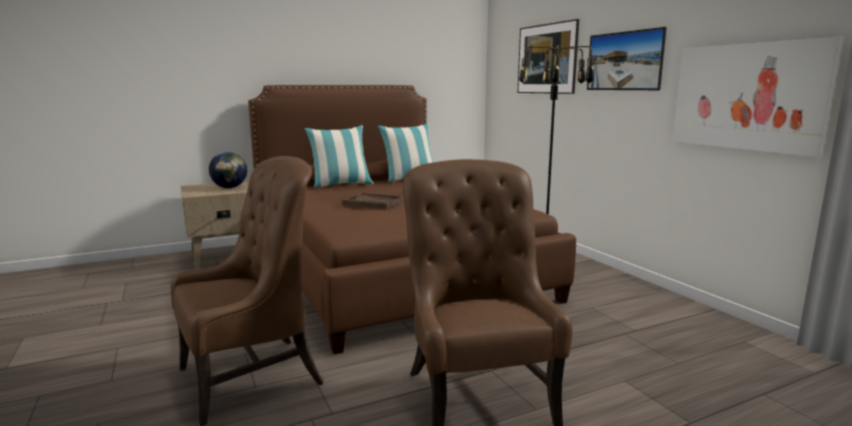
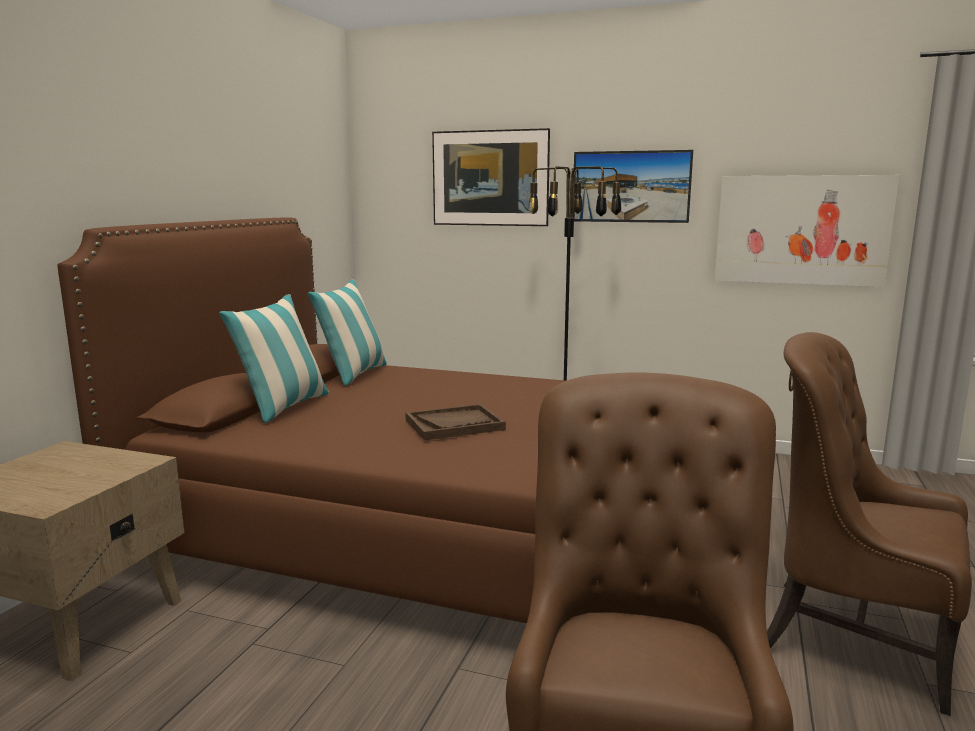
camera: 45 degrees left, 0 degrees up
(230, 187) = (79, 466): globe -> none

